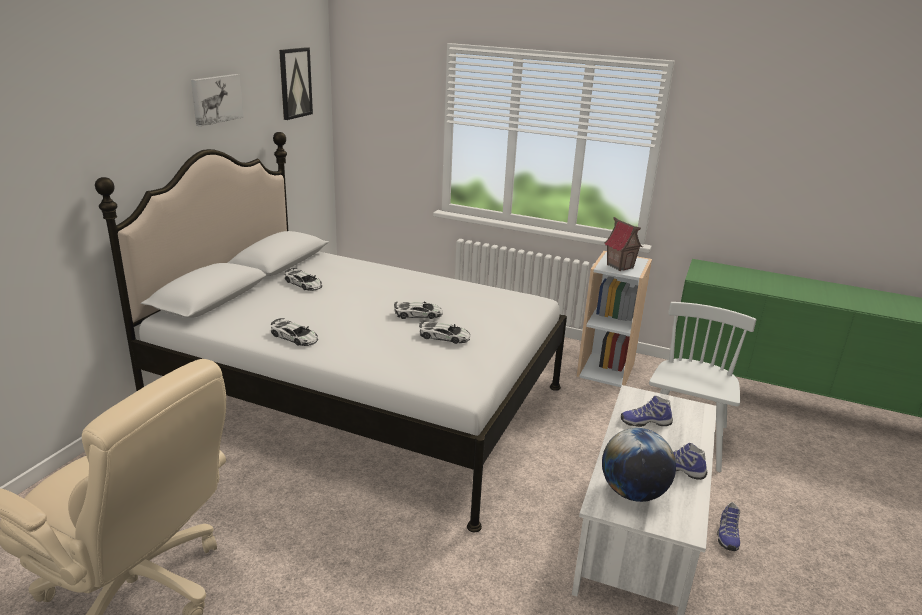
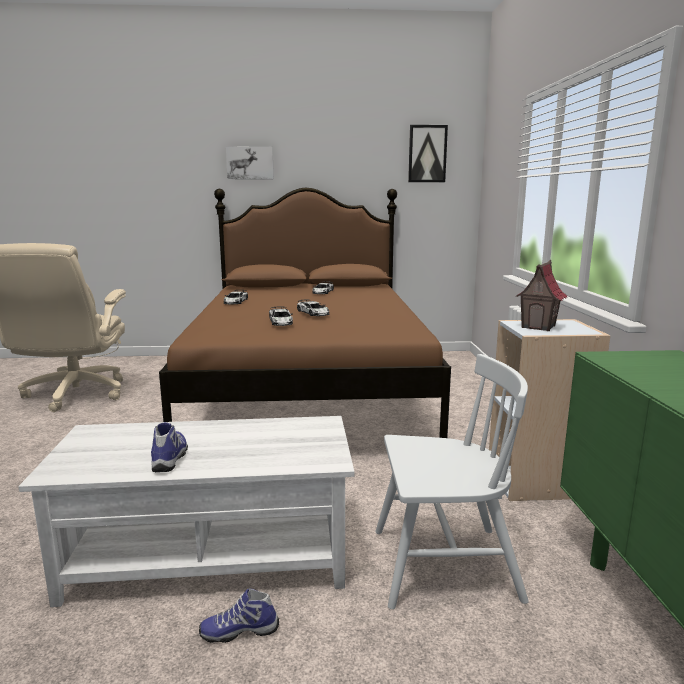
camera: 65 degrees right, 10 degrees down
(216, 99) = (331, 155): picture -> picture (250, 163)
(361, 402) = (309, 395): white bed -> brown bed
(633, 492) = (115, 442): globe -> none
(645, 422) = (265, 434): shoe -> none

